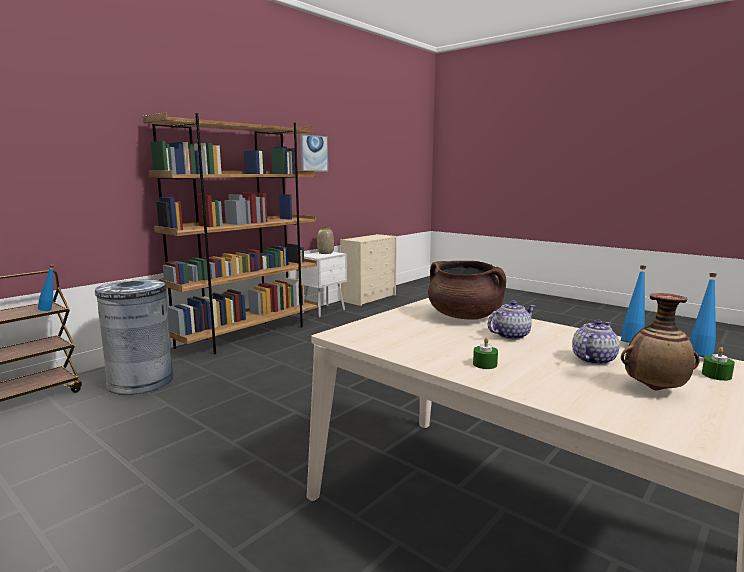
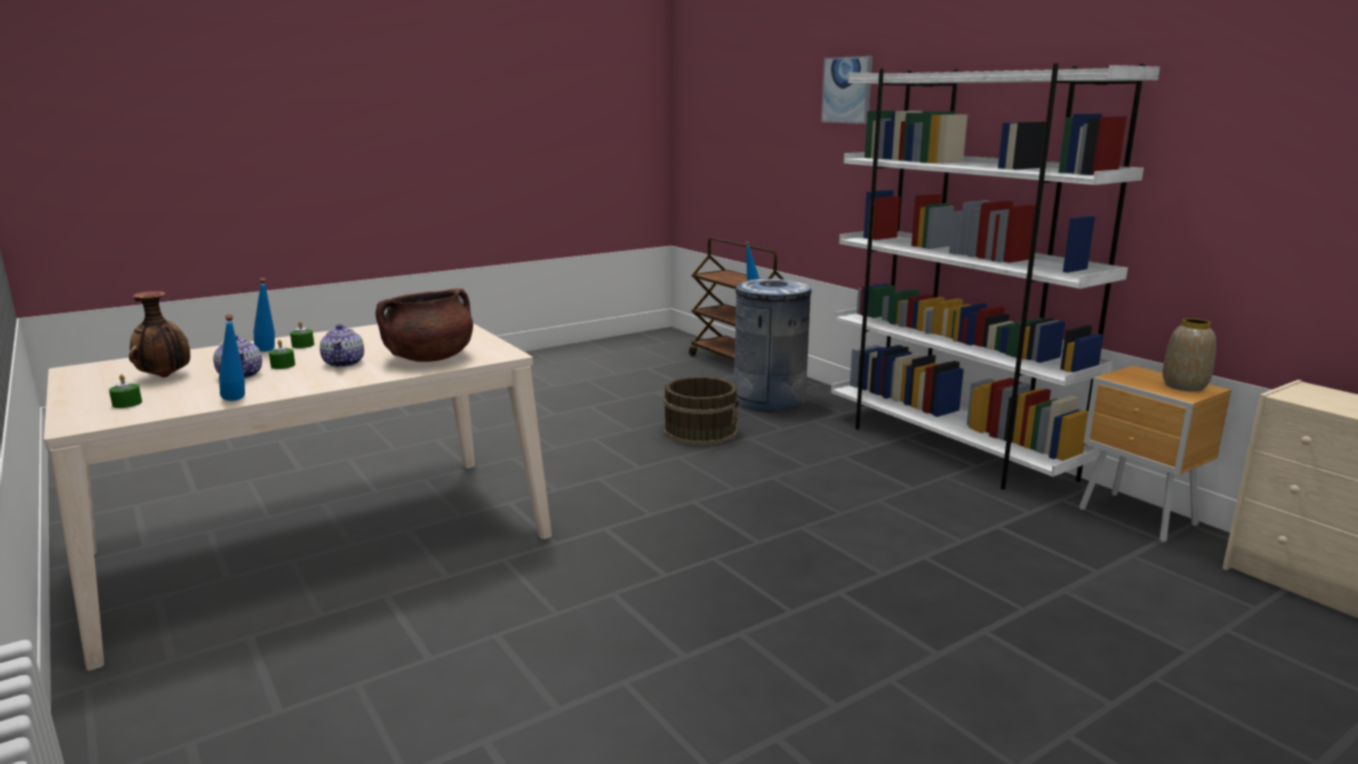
camera: 105 degrees right, 5 degrees up
(215, 399) = (700, 431): none -> brown bucket
(249, 334) = (949, 448): brown bookcase -> white bookcase
(313, 153) = (1253, 126): picture -> picture (847, 90)
(324, 311) = (1138, 518): white nightstand -> brown nightstand
(547, 353) = (283, 365): none -> green candle
(700, 355) = (157, 415): blue bottle -> blue bottle (268, 351)

